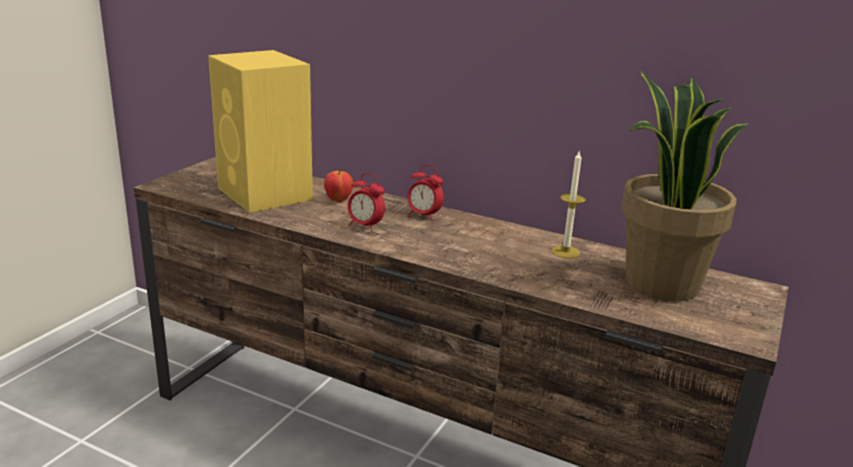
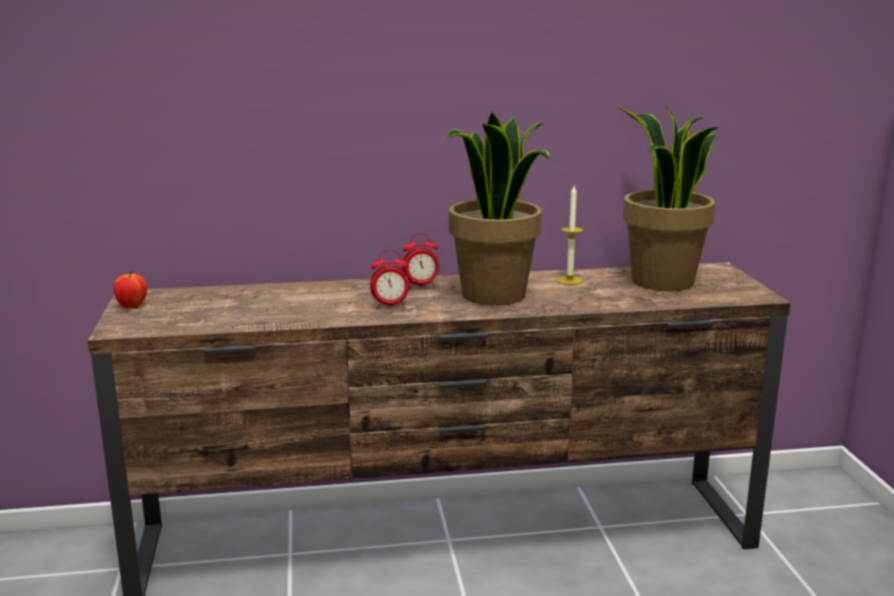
camera: 35 degrees left, 5 degrees down
(266, 194) = (247, 308): yellow speaker -> none
(338, 200) = (324, 294): apple -> apple (132, 307)
(467, 244) = (494, 295): none -> potted plant

